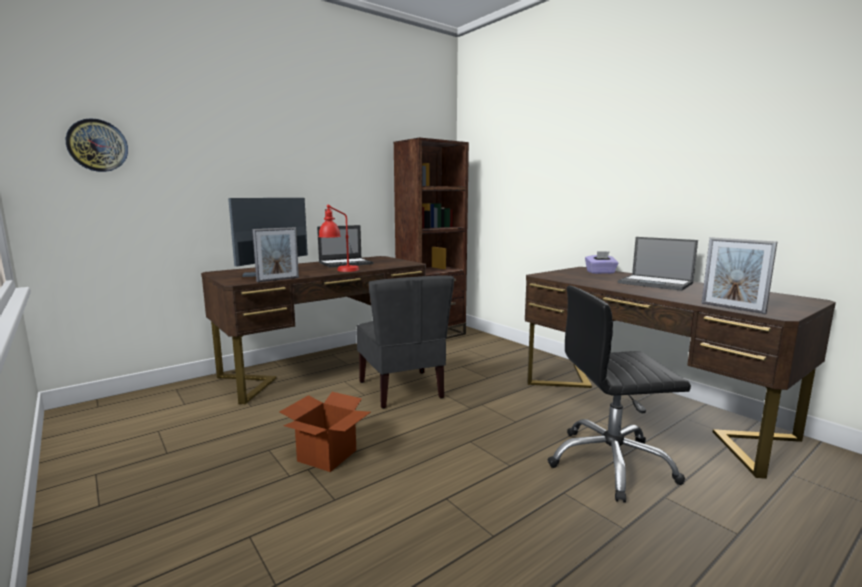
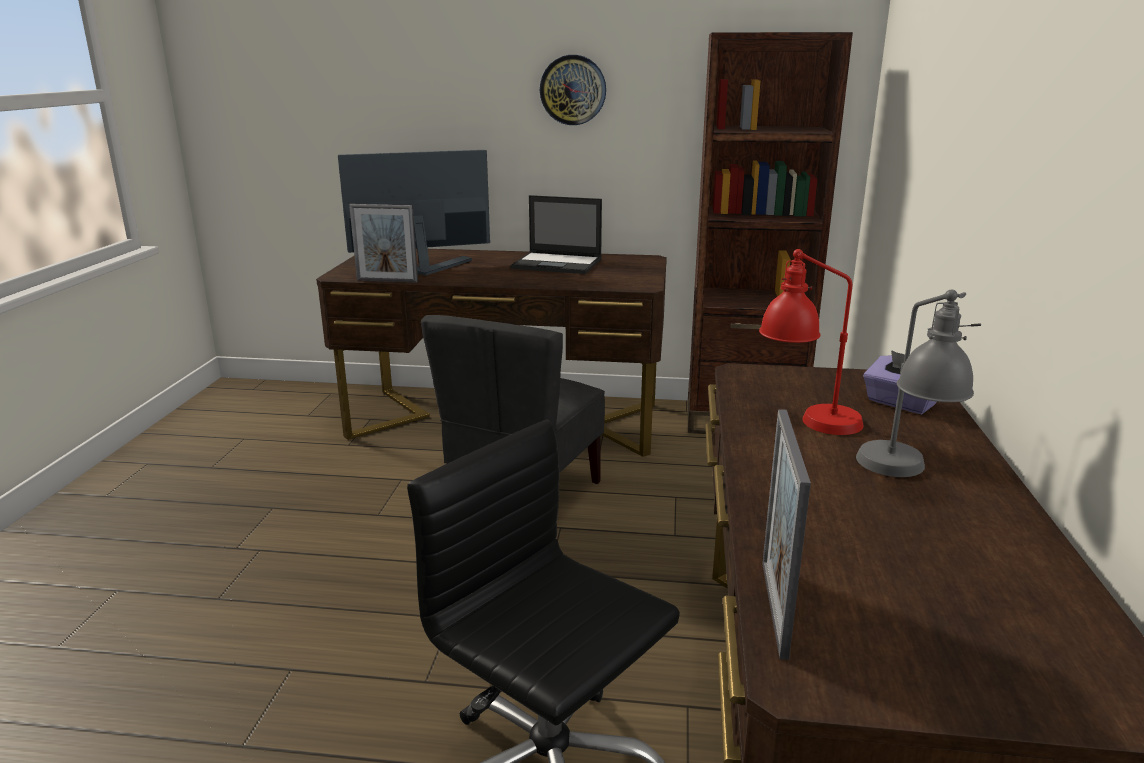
camera: 45 degrees right, 10 degrees up
(97, 145) = (258, 73): wall clock -> wall clock (573, 90)
(327, 455) = (298, 544): cardboard box -> none
(339, 271) = (498, 280): red table lamp -> red table lamp (806, 422)
(656, 283) = (904, 475): laptop -> grey table lamp

